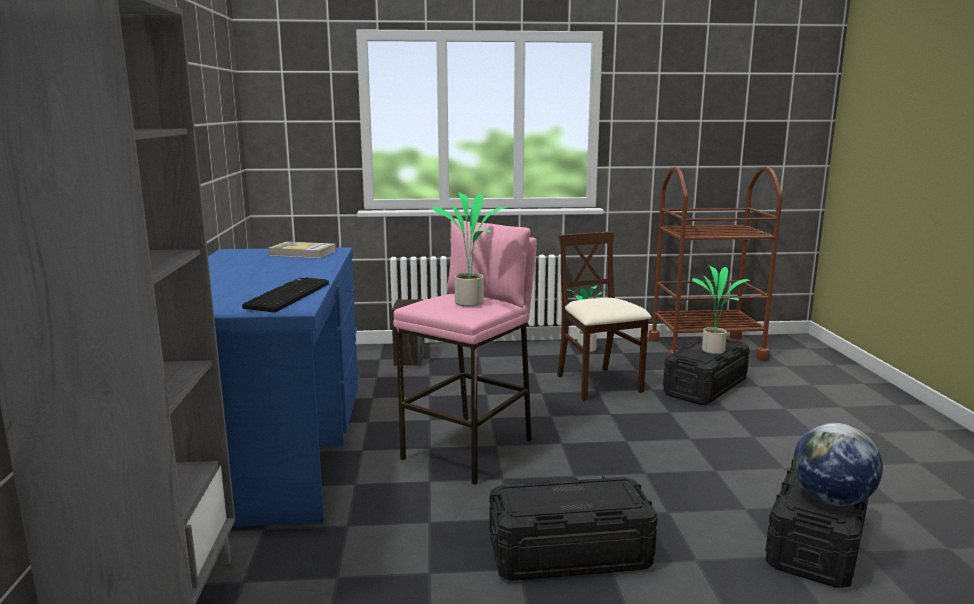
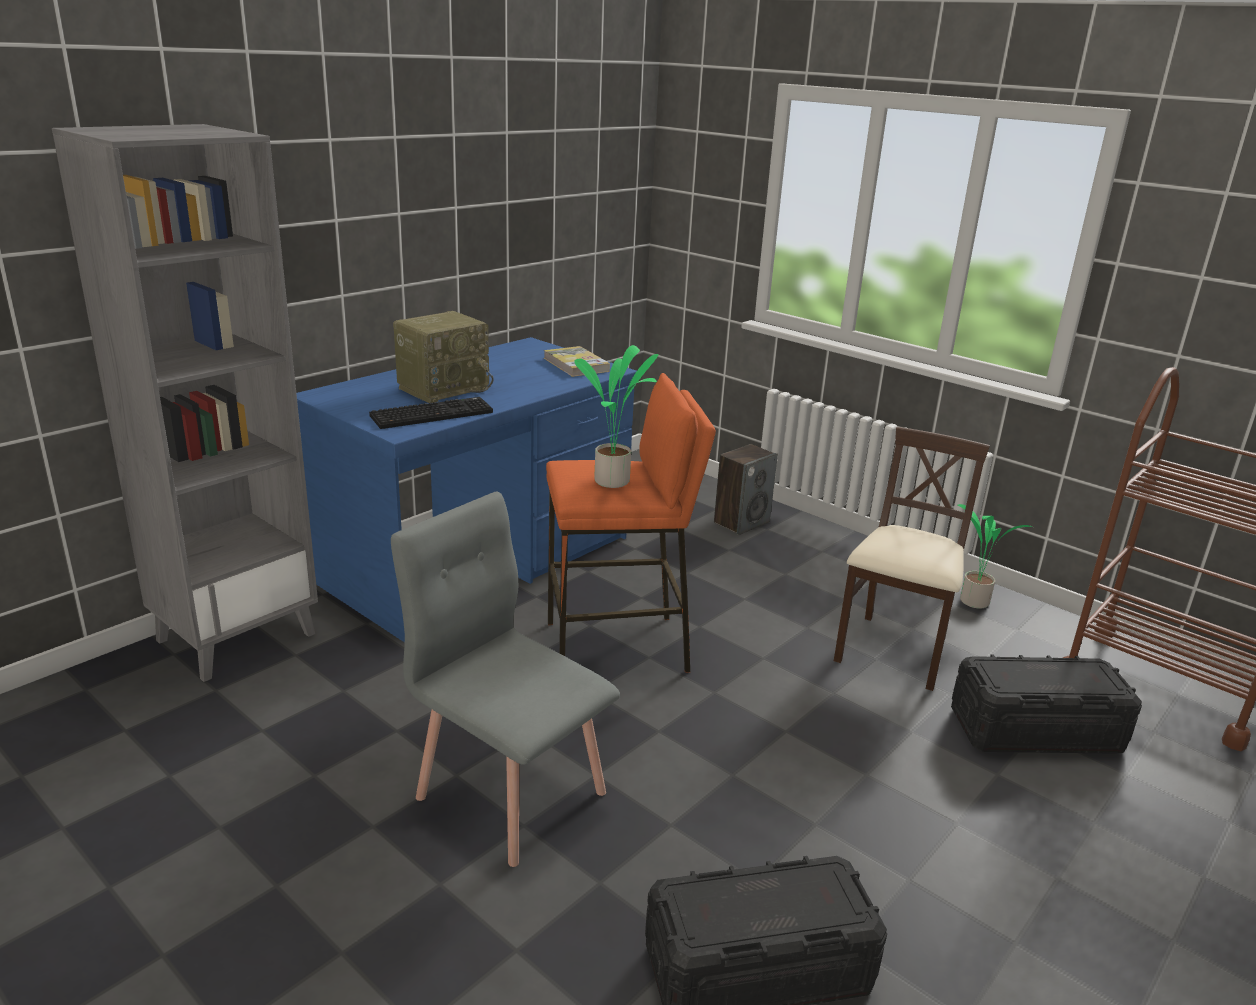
camera: 45 degrees right, 10 degrees up
(247, 283) = (444, 388): none -> radio
(469, 450) = (617, 648): pink stool -> orange stool
(569, 554) = (511, 793): black storage box -> grey chair
(714, 350) = (1052, 683): potted plant -> none
(831, 500) = (733, 919): globe -> none

